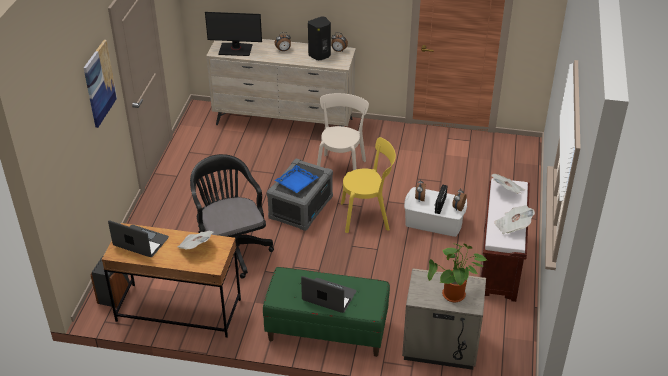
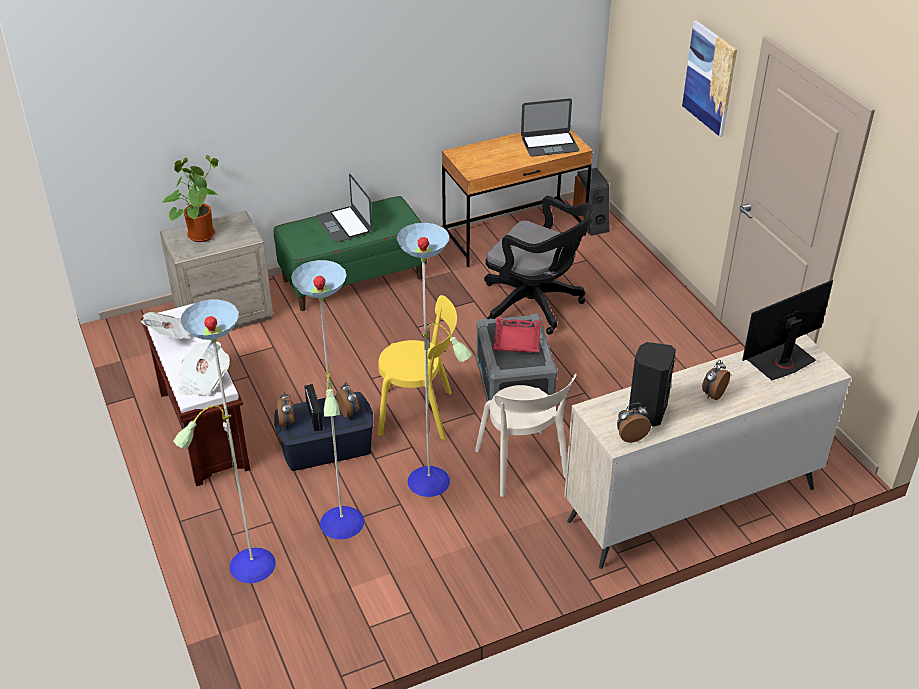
camera: 145 degrees right, 0 degrees up
(196, 246) = (494, 160): newspaper -> none
(297, 182) = (516, 339): blue tray -> red tray
(329, 296) = (344, 224): laptop -> laptop turned 75 degrees clockwise
(367, 216) = (420, 413): yellow chair -> yellow chair turned 135 degrees counterclockwise
(434, 222) = (326, 446): white storage box -> blue storage box
(452, 182) = (343, 524): none -> floor lamp

